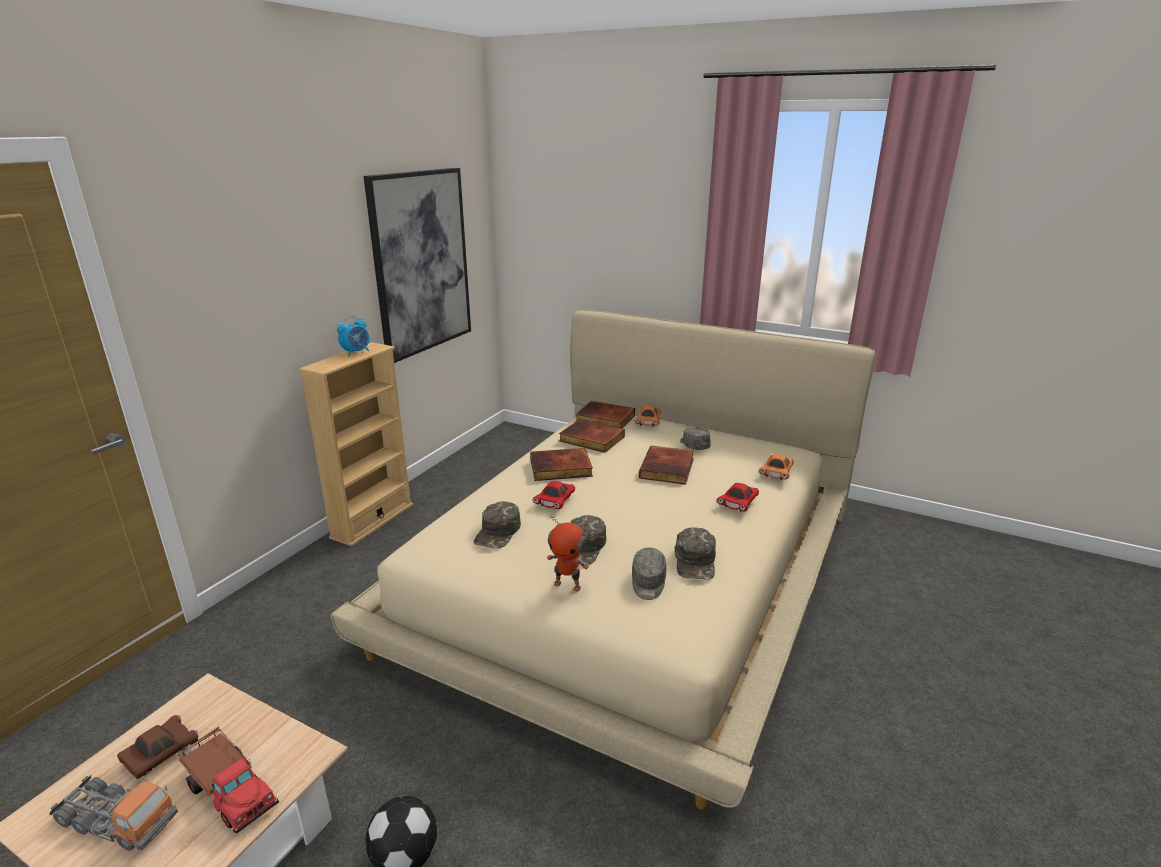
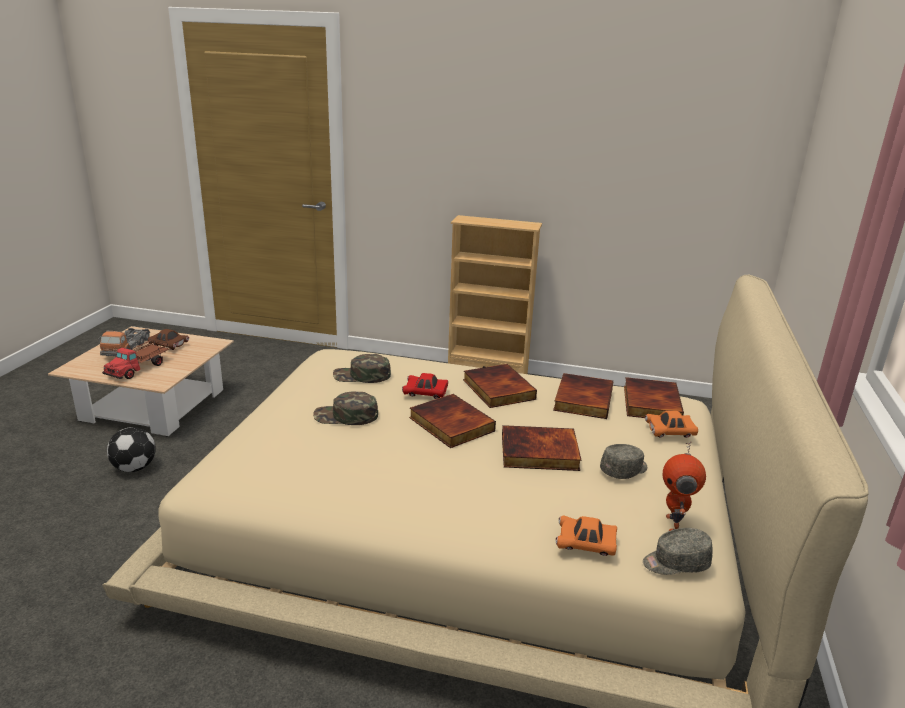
camera: 75 degrees right, 0 degrees up
(356, 352) = (507, 222): alarm clock -> none
(421, 263) = (645, 169): picture -> none
(568, 585) = (285, 415): toy robot -> toy robot (674, 524)
(616, 497) = (450, 424): none -> book
(648, 583) = (291, 453): grey cap -> grey cap (675, 563)
(695, 561) = (333, 479): green cap -> none
(738, 504) = (473, 508): red toy car -> none

